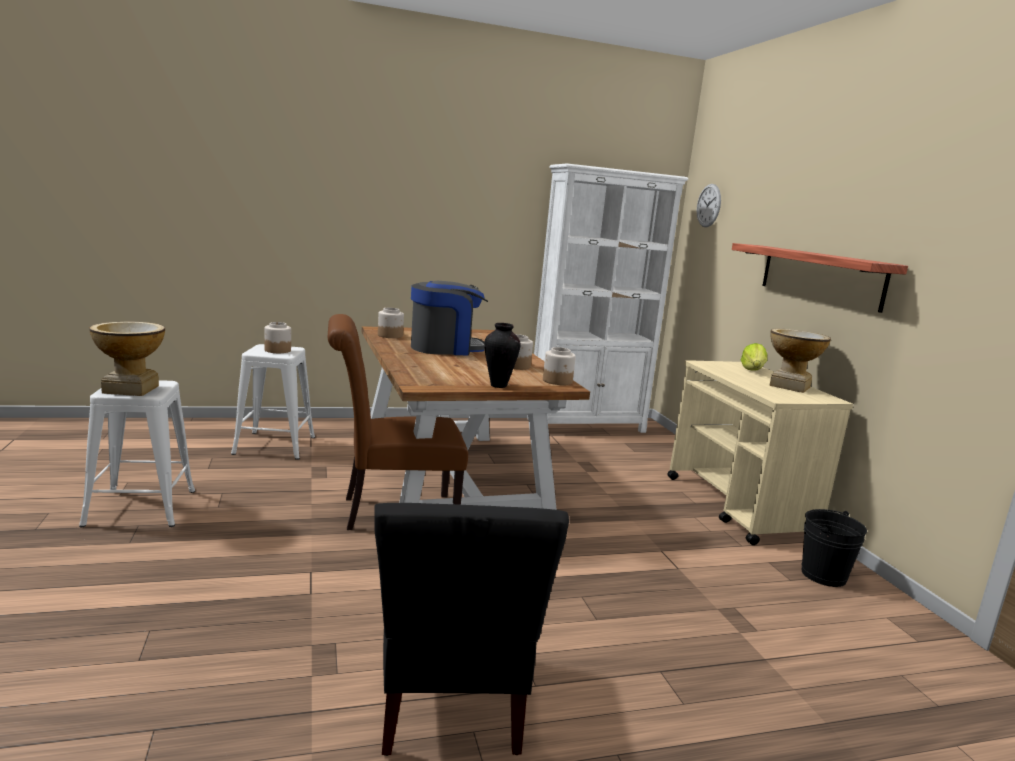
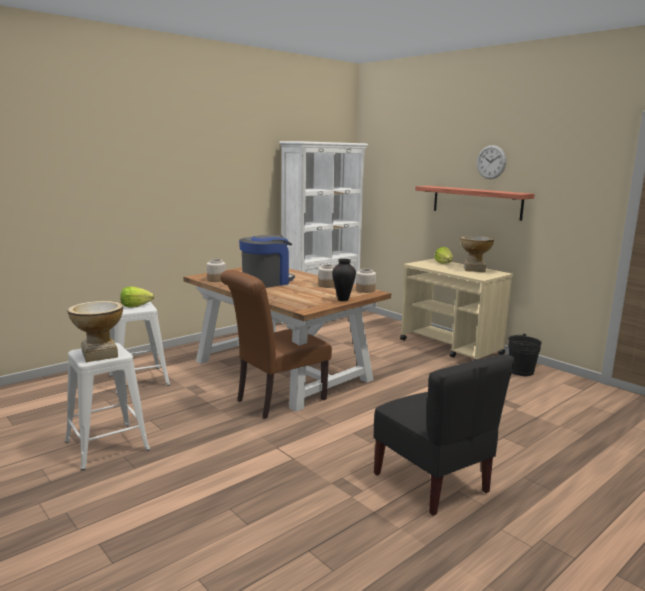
camera: 25 degrees left, 0 degrees up
(277, 350) = (135, 306): jar -> lettuce
(708, 205) = (379, 160): wall clock -> wall clock (491, 162)

